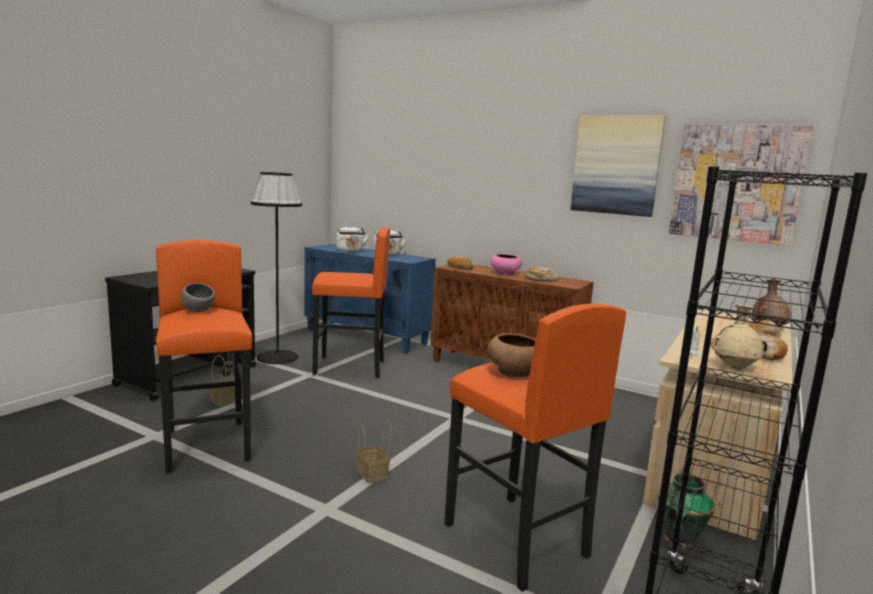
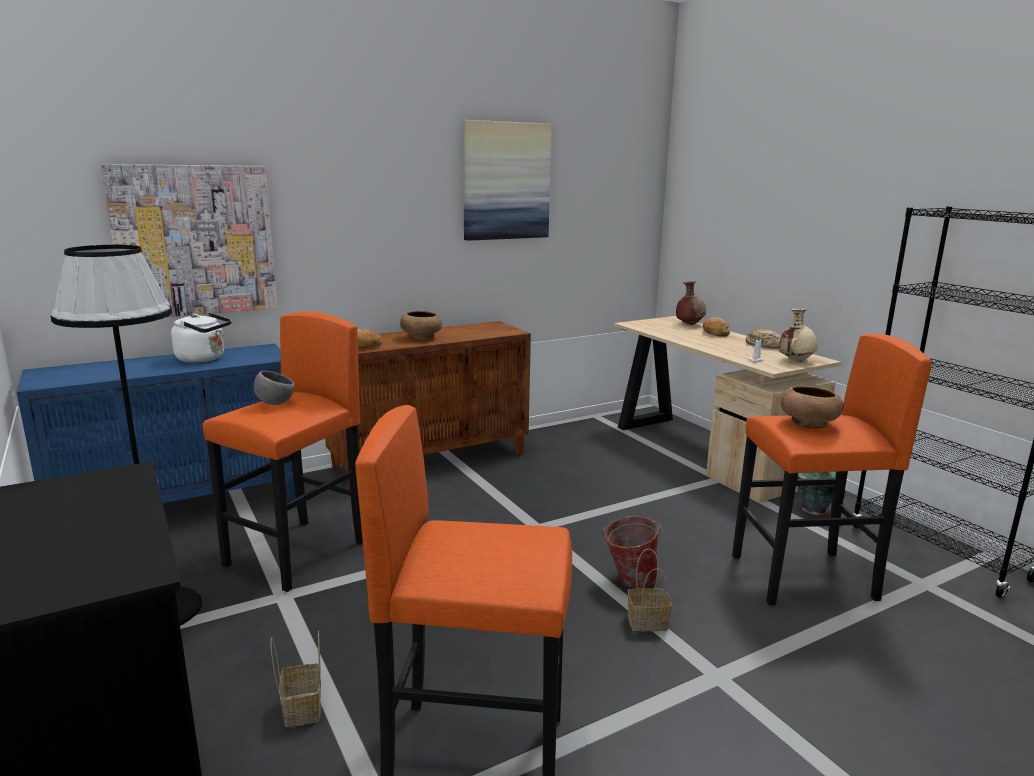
camera: 60 degrees left, 5 degrees up
(198, 311) = (451, 545): grey bowl -> grey bowl (275, 403)
(350, 251) = (129, 372): white kettle -> none
(421, 459) = (628, 580): none -> bucket
(505, 273) = (421, 337): pink bowl -> brown bowl
(541, 280) = (472, 333): bread -> none
(736, 183) = (609, 193): picture -> picture (195, 241)

